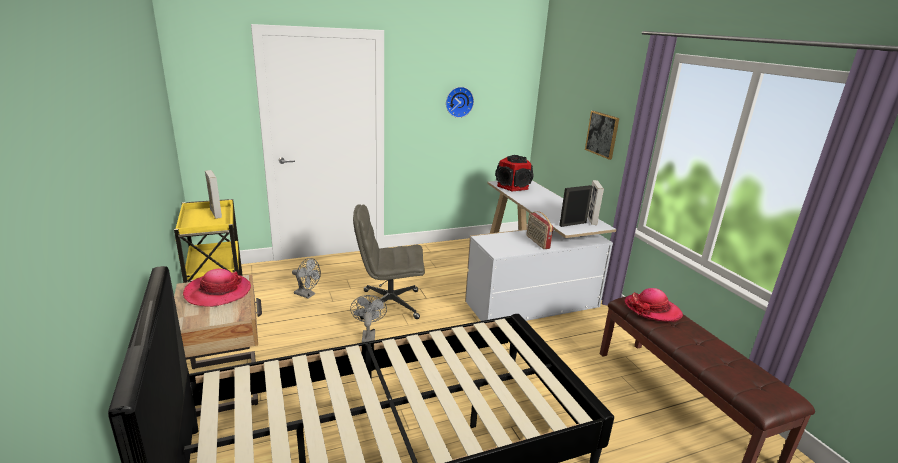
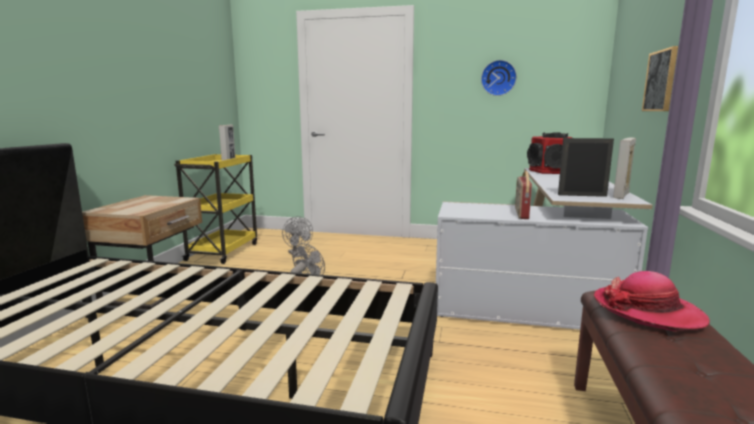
camera: 35 degrees right, 10 degrees down
(218, 292) = (156, 201): hat -> none
(389, 304) = (357, 275): grey office chair -> none

